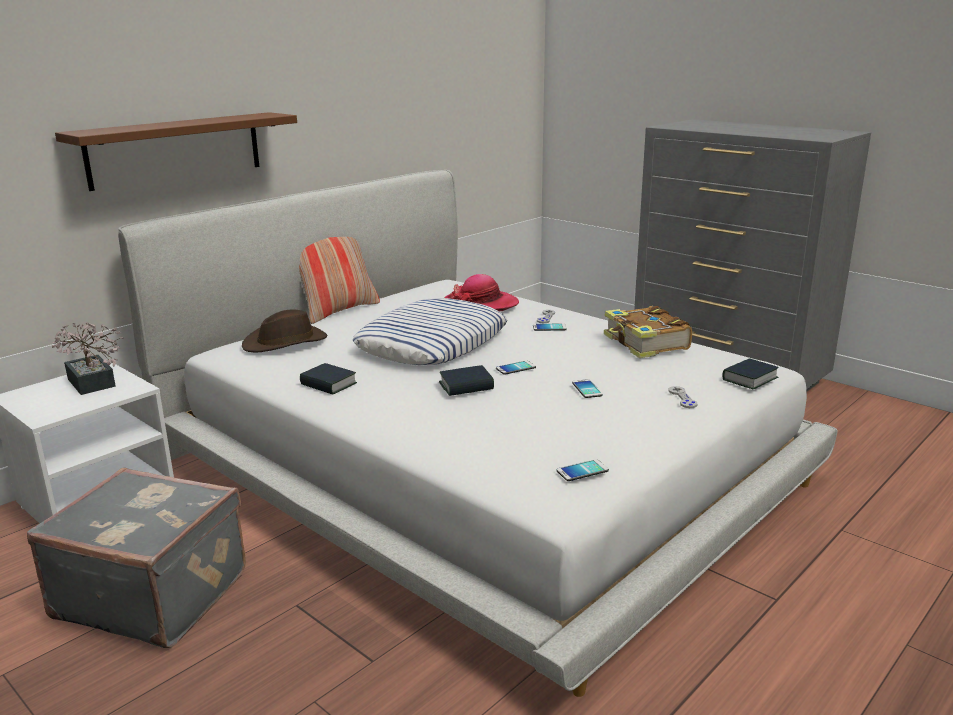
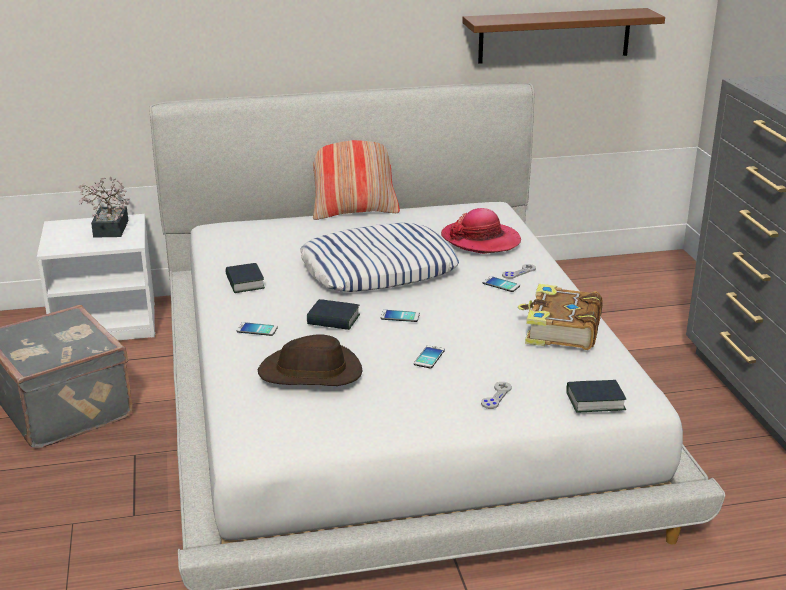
camera: 35 degrees right, 5 degrees up
(176, 150) = (222, 40): brown shelf -> brown shelf (554, 35)
(286, 342) = (269, 233): brown hat -> brown hat (311, 373)
(582, 471) = (300, 425): phone -> phone (257, 329)

